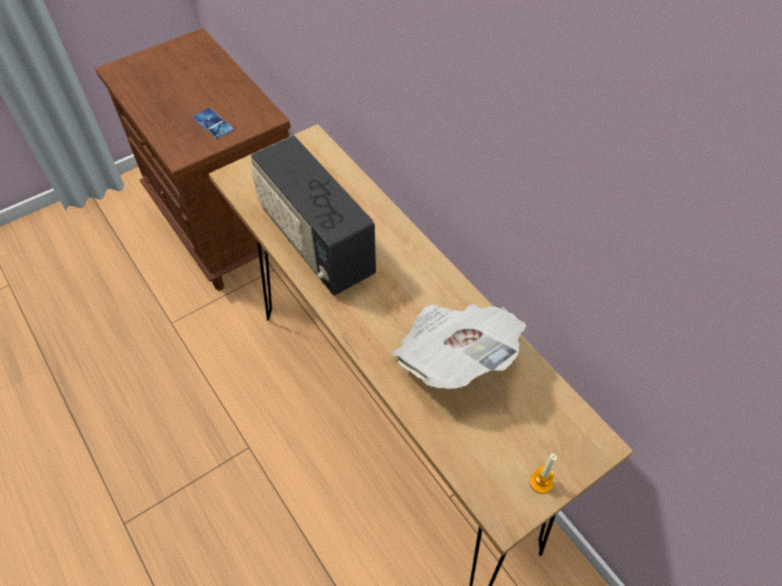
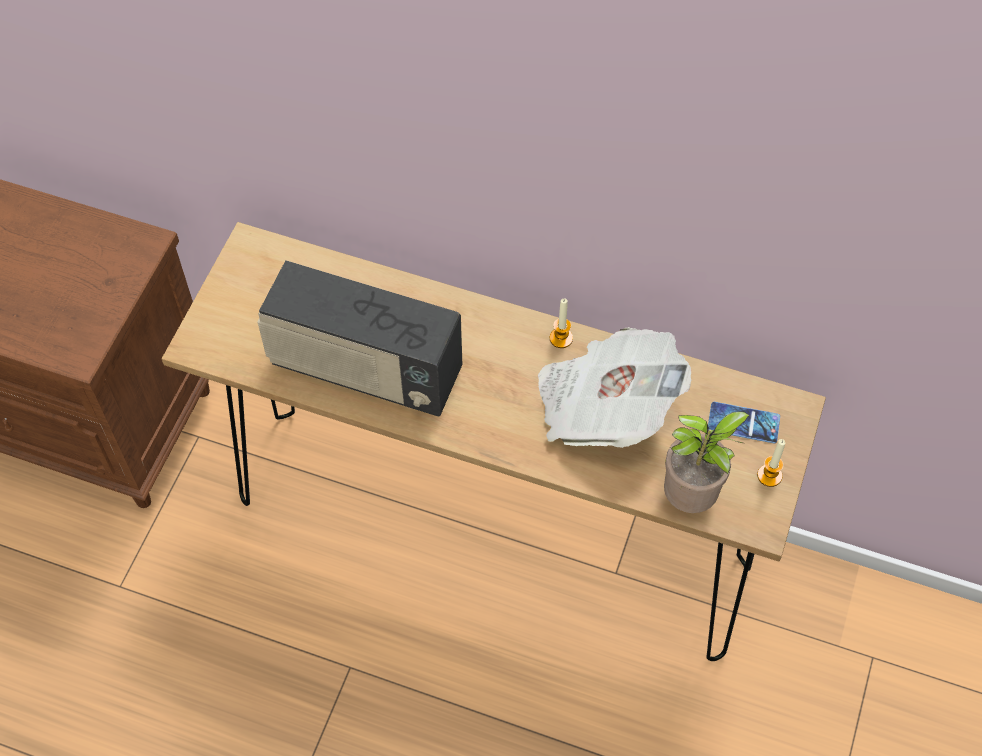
camera: 35 degrees left, 5 degrees up
(213, 123) = (81, 290): phone -> phone (743, 423)
(459, 294) = (561, 338): none -> candle
(466, 460) = (692, 498): none -> potted plant

